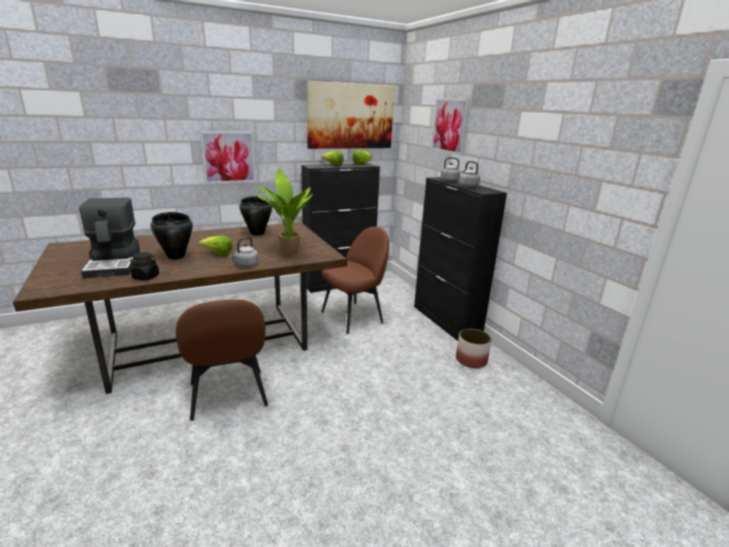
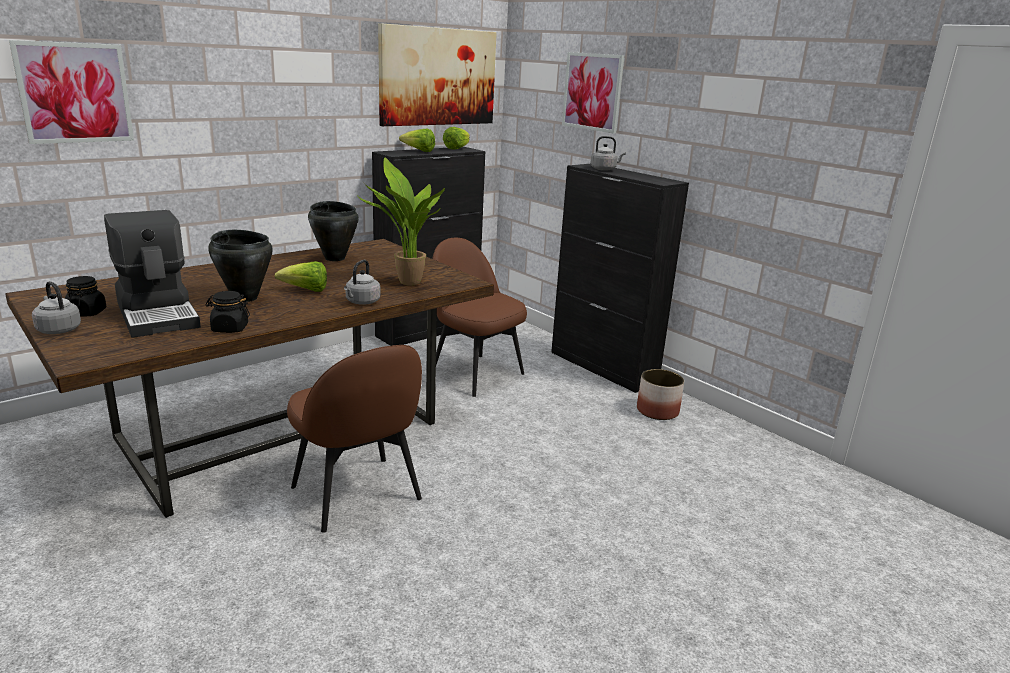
camera: 15 degrees left, 0 degrees up
(76, 259) = (86, 313): none -> black jar
(228, 157) = (267, 142): picture -> picture (75, 93)
(353, 317) = (475, 374): brown chair -> brown chair turned 90 degrees counterclockwise
(467, 186) = (633, 176): grey kettle -> grey kettle (58, 329)

